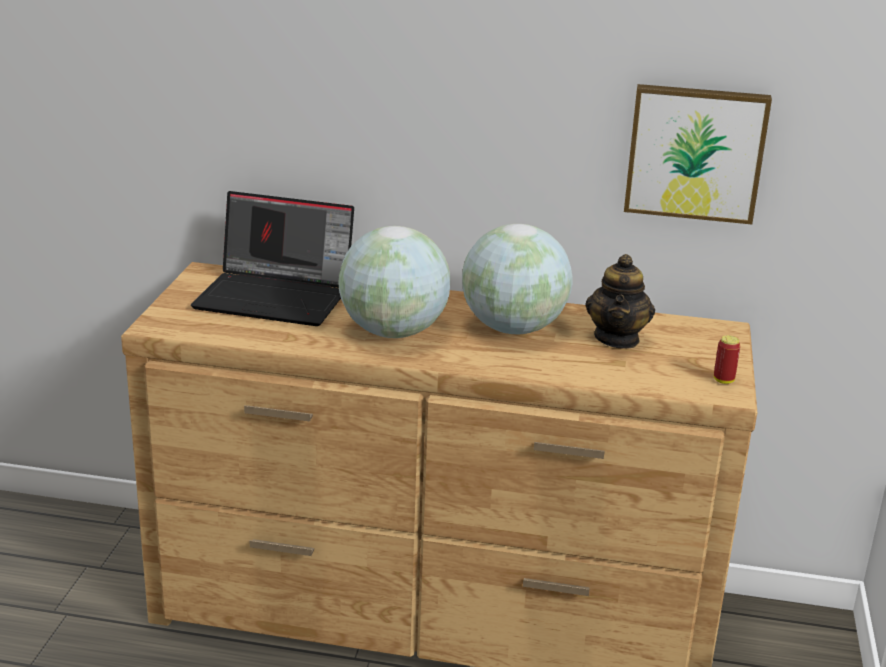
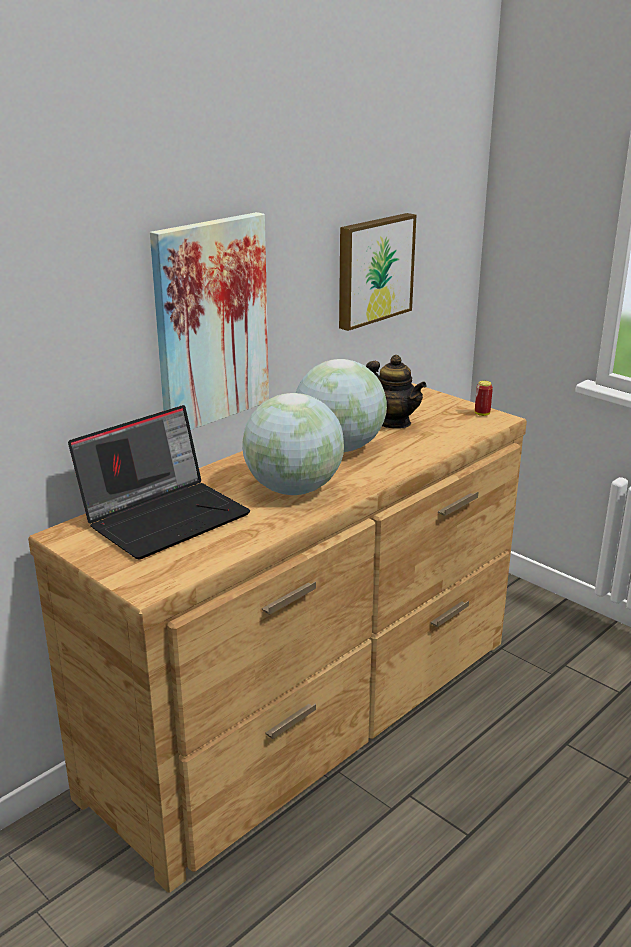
camera: 55 degrees left, 0 degrees up
(426, 138) = (210, 323): none -> picture

